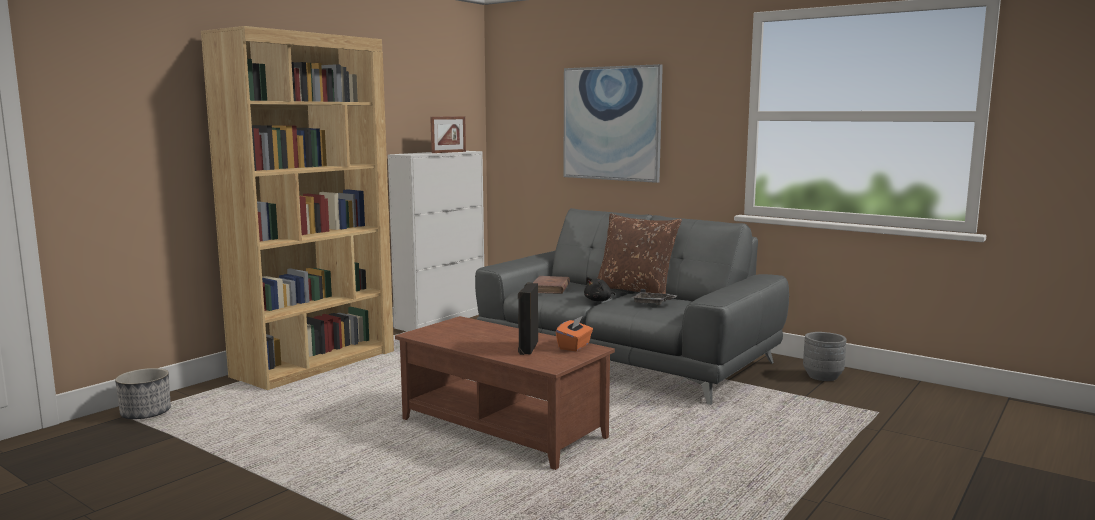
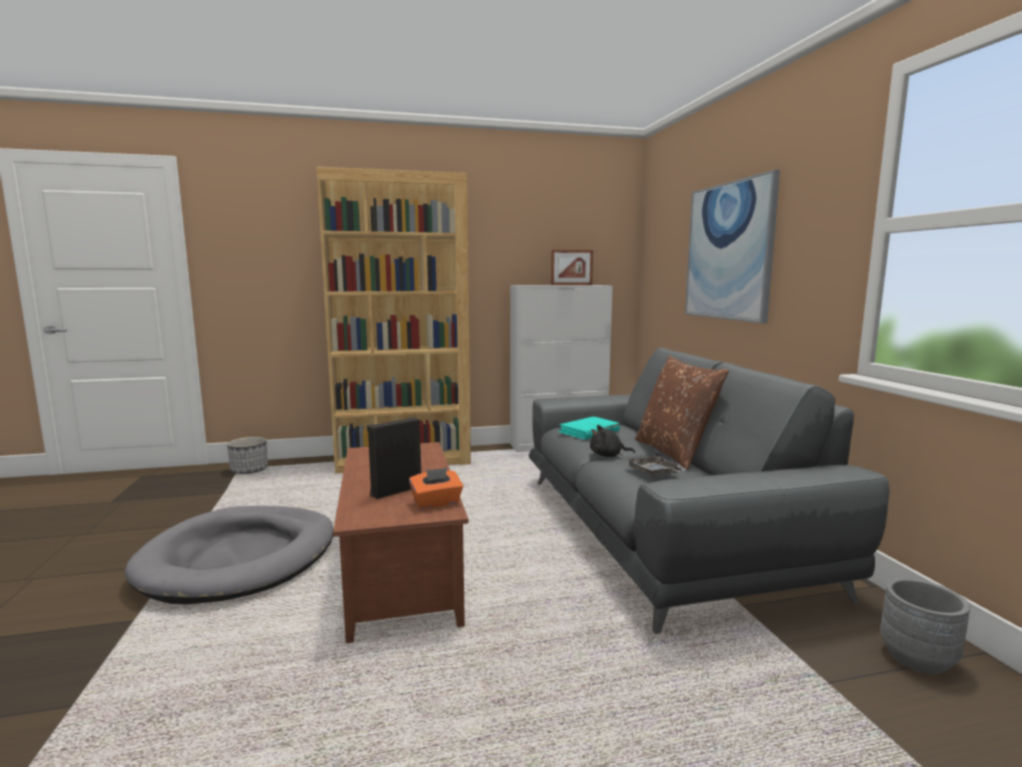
camera: 40 degrees right, 0 degrees up
(345, 466) = (240, 558): none -> grey dog bed
(550, 288) = (589, 431): brown book -> turquoise book

